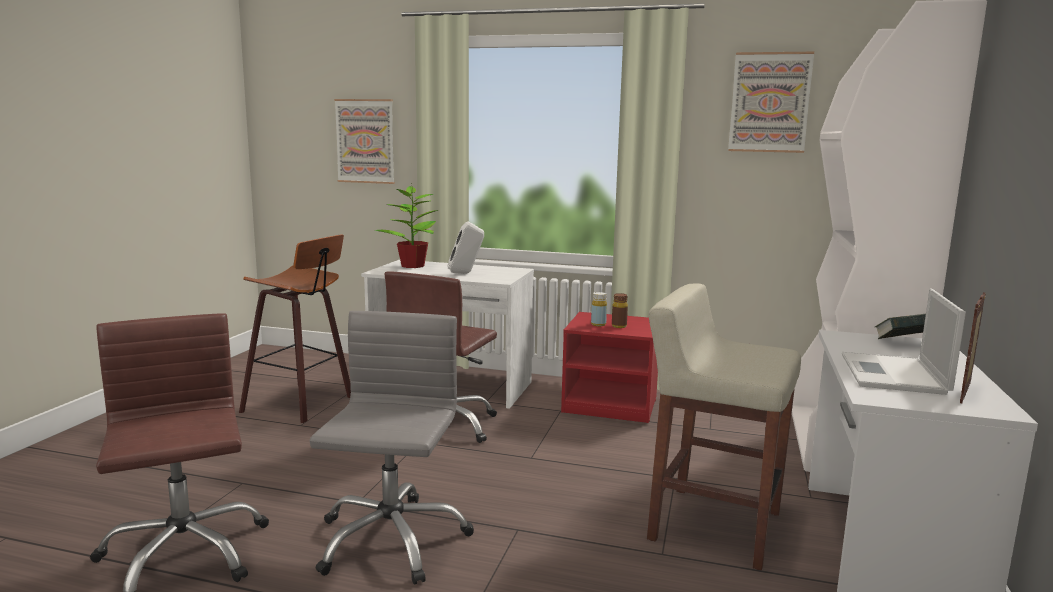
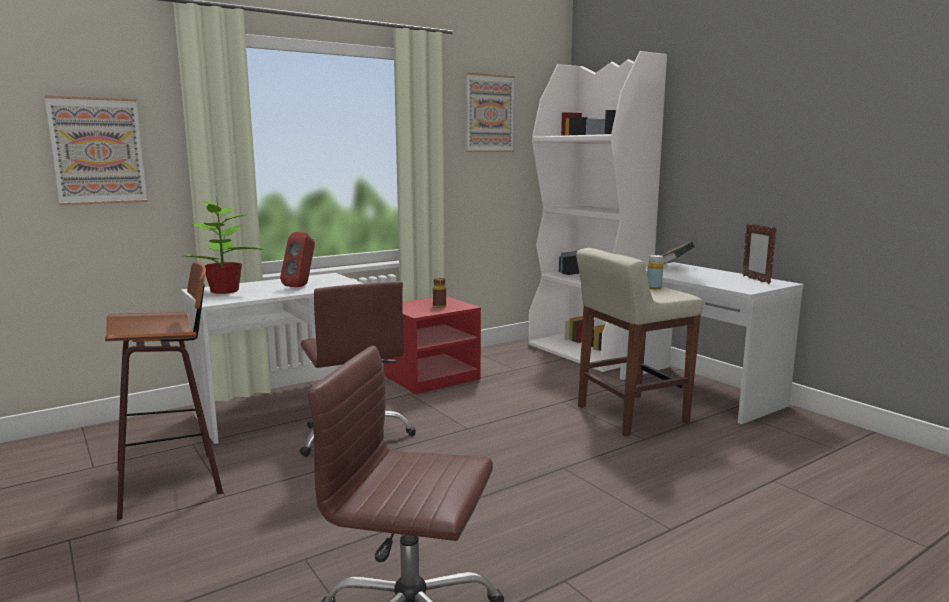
camera: 50 degrees left, 0 degrees up
(391, 540) = (517, 516): grey office chair -> none
(466, 273) = (301, 286): white speaker -> red speaker
(598, 324) = (424, 309): yellow bottle -> yellow bottle (653, 288)
(894, 375) = (717, 280): laptop -> none

